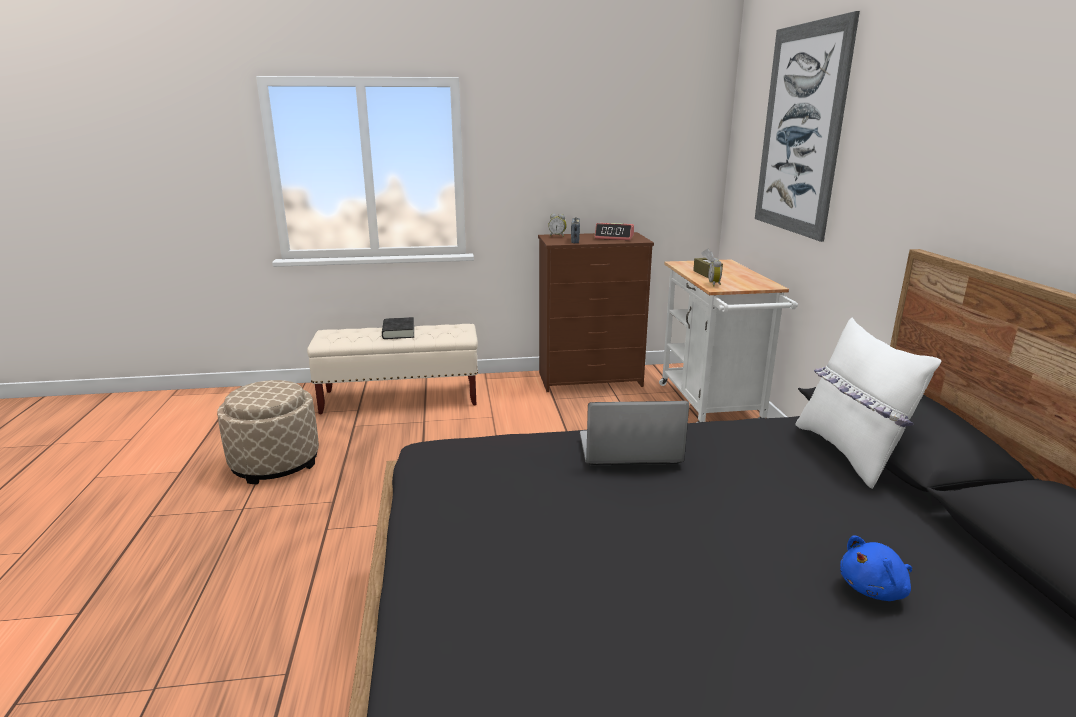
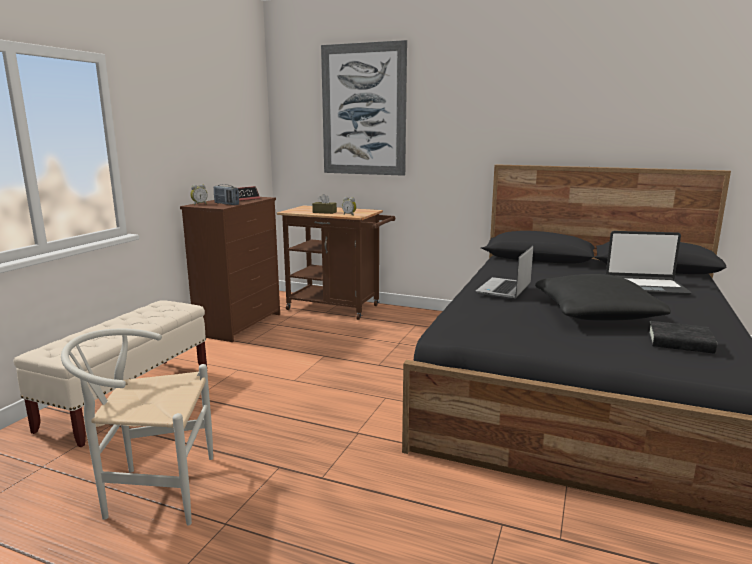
camera: 60 degrees left, 5 degrees down
(275, 462) = (152, 491): beige ottoman -> white chair
(398, 332) = (123, 324): black book -> black book (680, 343)
(607, 547) = (595, 314): none -> black pillow
(712, 407) = (338, 308): white cart -> brown cart
(849, 453) = (537, 264): white pillow -> none
(874, 589) = (645, 287): blue plush toy -> laptop

